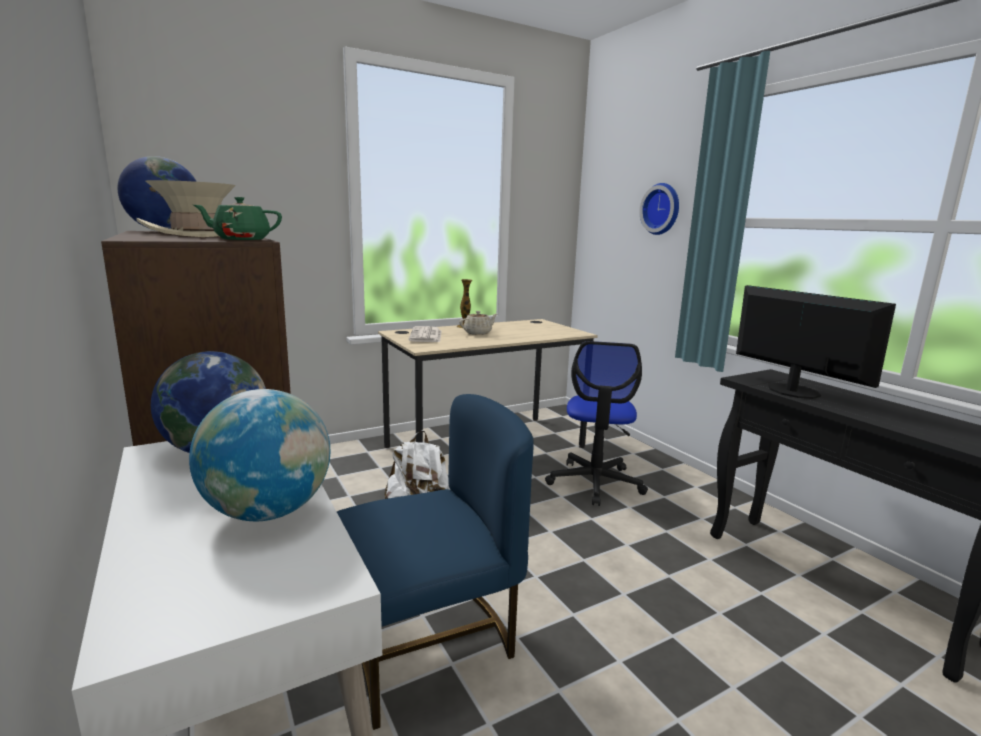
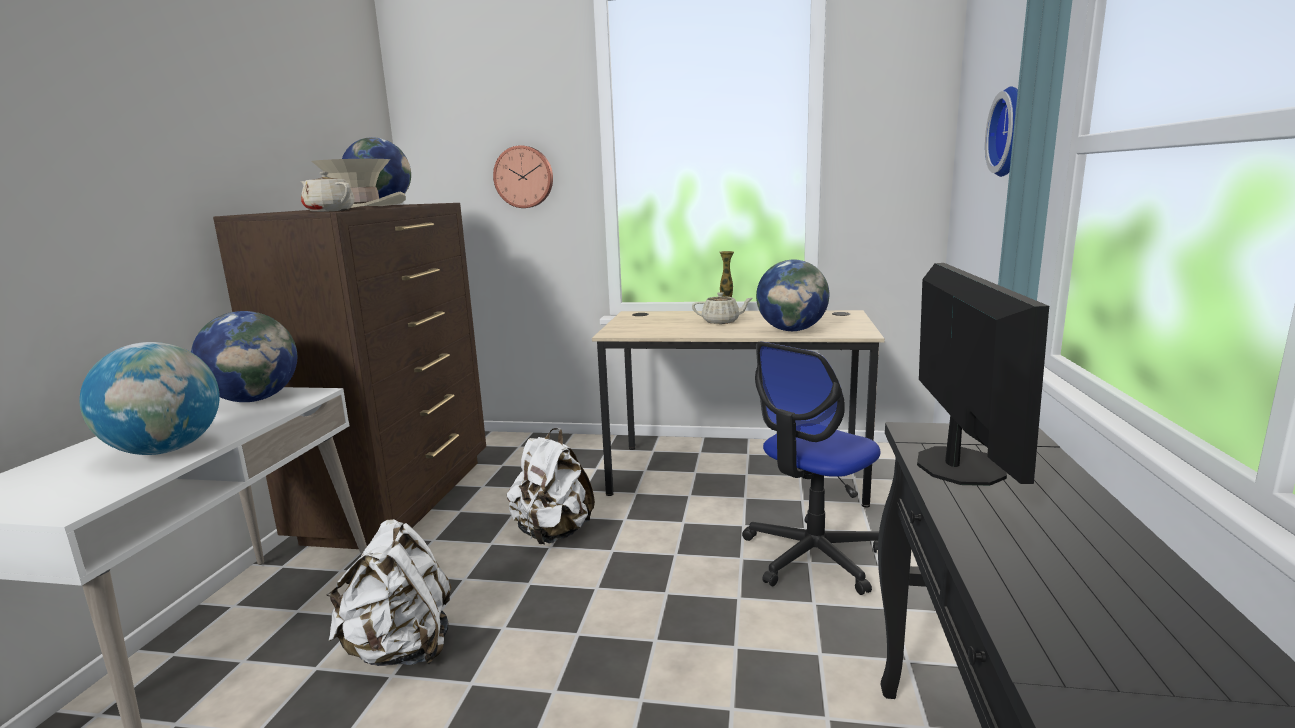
camera: 40 degrees right, 0 degrees up
(241, 239) = (329, 211): green teapot -> beige teapot
(273, 209) = (524, 177): none -> wall clock
(426, 336) = (652, 320): newspaper -> none
(430, 644) = (401, 649): blue chair -> white backpack
(537, 334) = (791, 330): none -> globe

